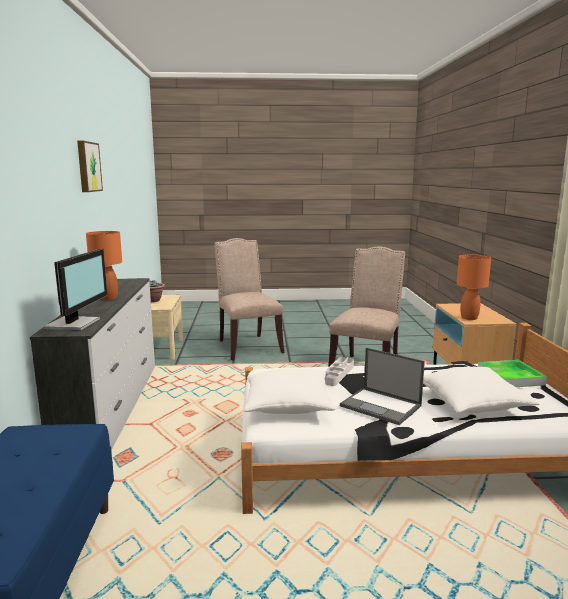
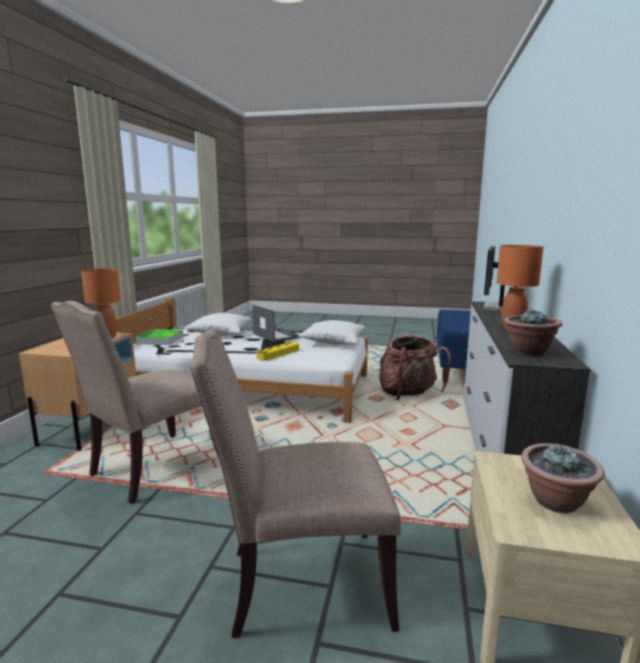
camera: 165 degrees left, 0 degrees up
(87, 167) = (605, 148): picture -> none
(128, 283) = (528, 352): none -> potted plant
(176, 471) = (408, 394): none -> backpack
(247, 346) = (300, 584): beige chair -> beige chair turned 90 degrees clockwise
(337, 374) = (278, 353): white tray -> yellow tray

